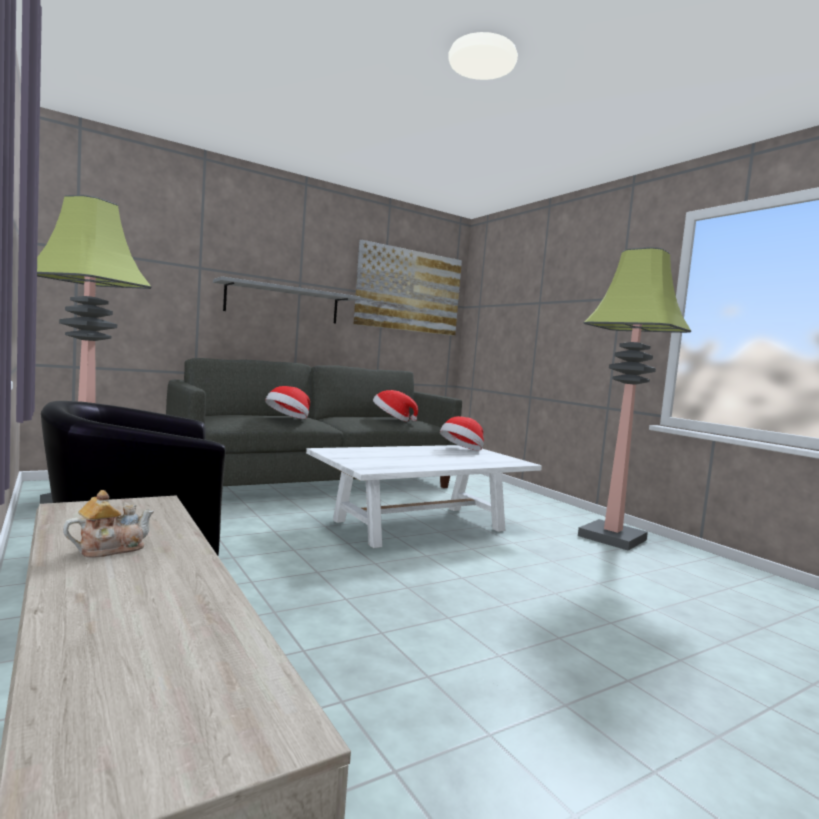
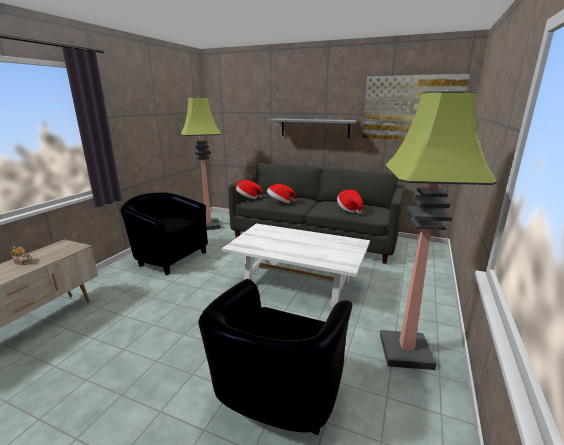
camera: 55 degrees right, 15 degrees up
(461, 451) = (340, 244): hat -> hat (247, 197)
(645, 606) = (275, 398): none -> black armchair

